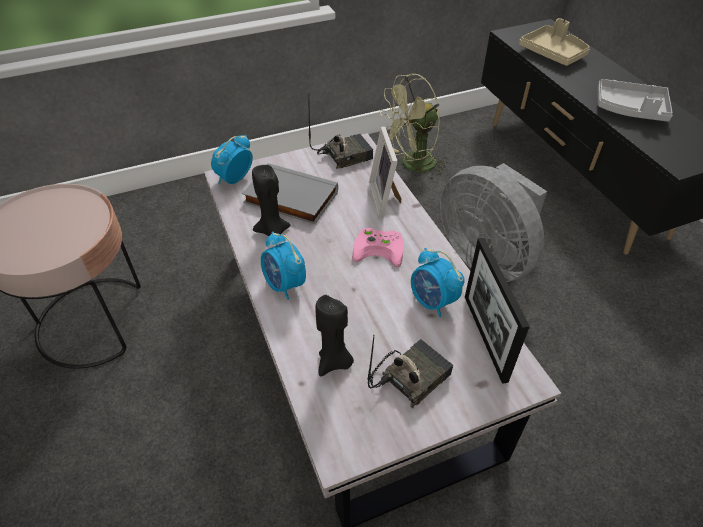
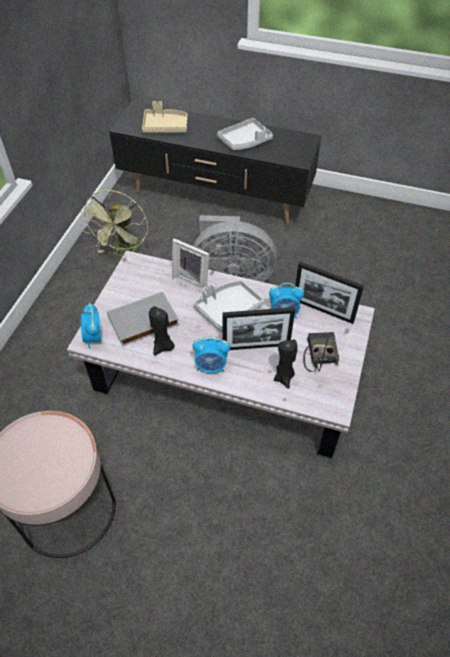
camera: 50 degrees left, 5 degrees up
(345, 155) = (134, 273): radio -> none
(354, 306) = (256, 346): none -> picture frame
(380, 249) = (228, 309): pink game controller -> grey tray

